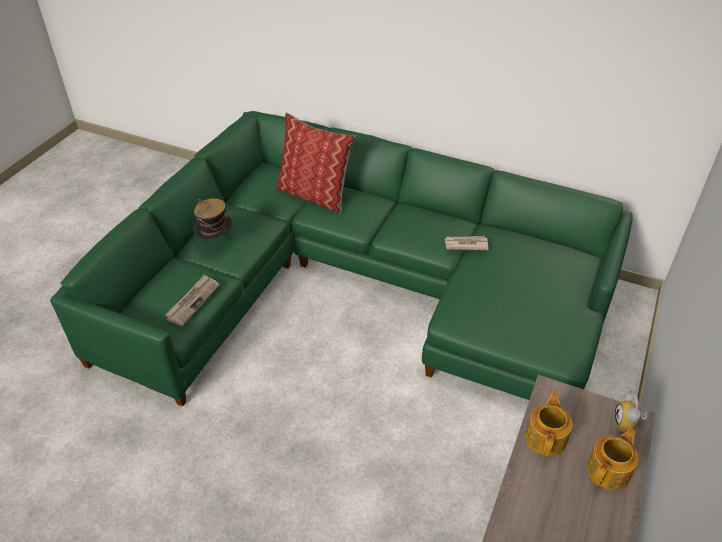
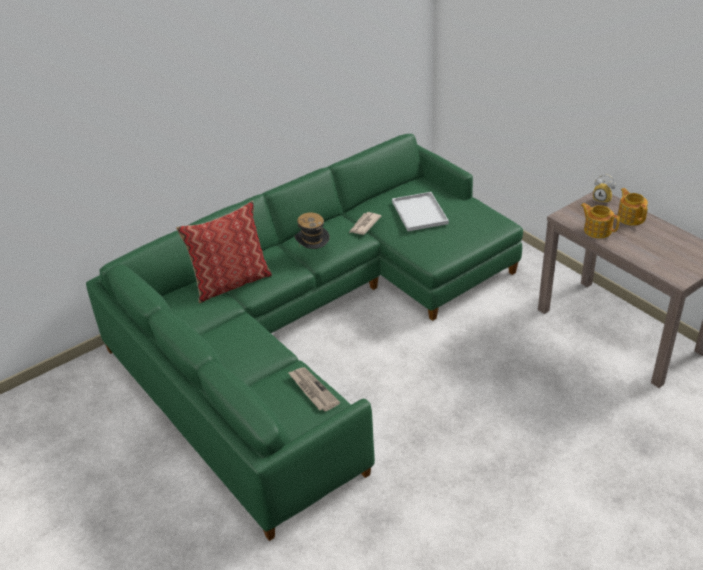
camera: 60 degrees left, 5 degrees down
(216, 243) = (246, 357): hat -> hat (313, 253)
(520, 278) = (420, 213): none -> white tray

